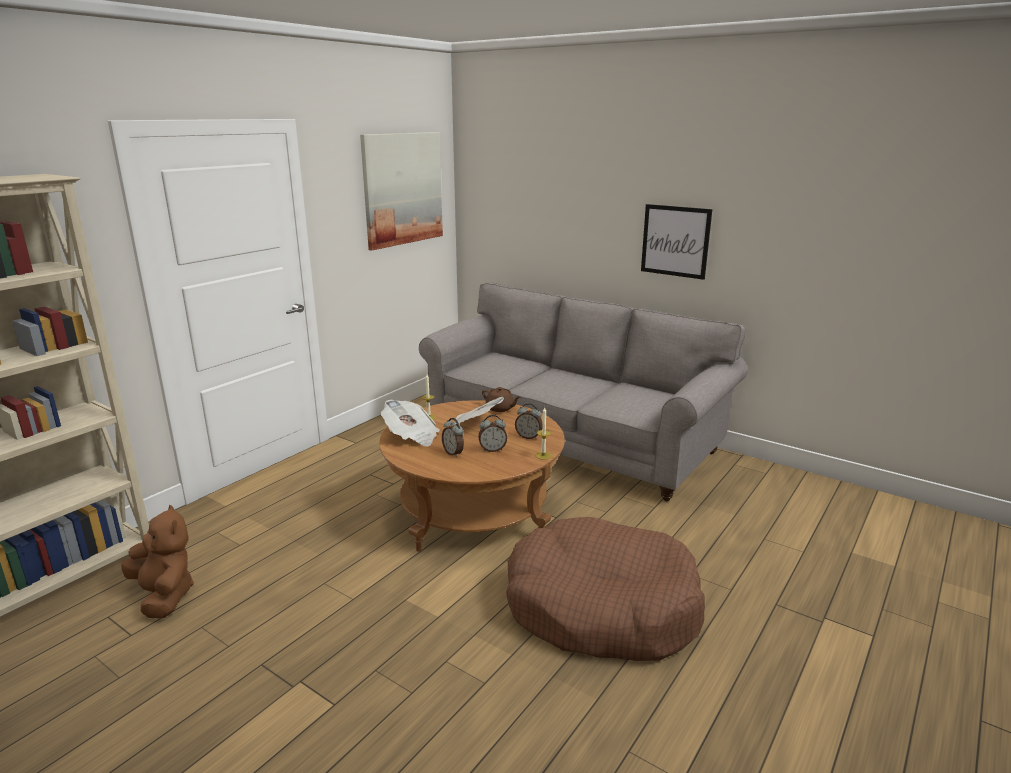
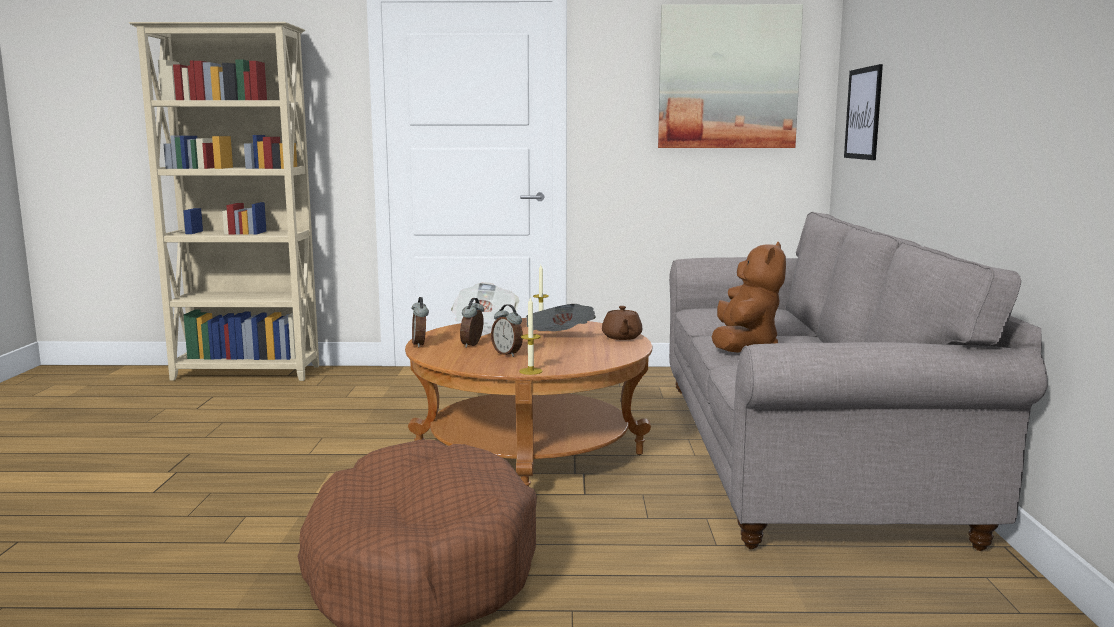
camera: 55 degrees right, 10 degrees down
(164, 596) = (251, 400): brown plush toy -> brown plush toy (744, 345)
(528, 437) = (568, 358): alarm clock -> alarm clock (420, 344)
(675, 241) = (993, 124): picture -> picture (863, 113)

